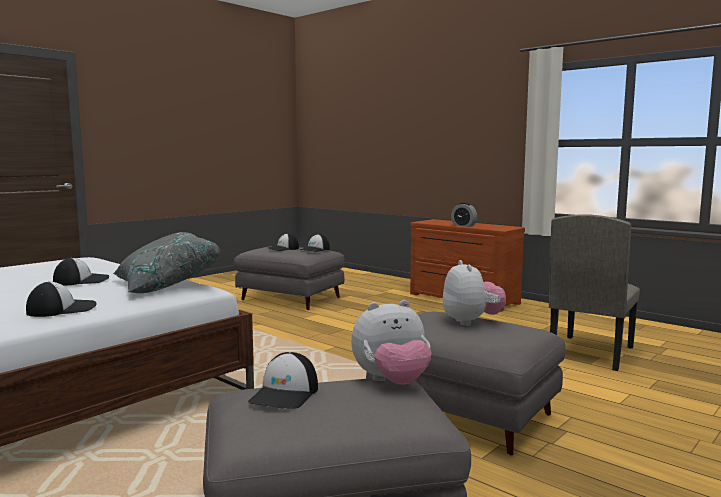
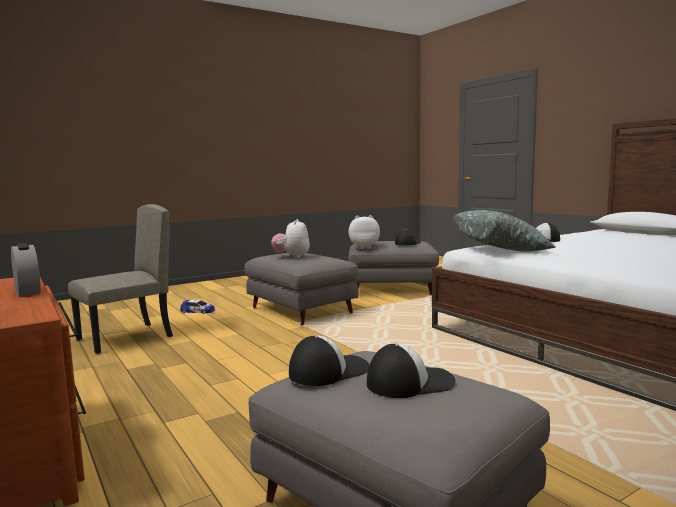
camera: 165 degrees left, 0 degrees up
(82, 281) = (587, 254): cap -> none
(617, 399) = (197, 311): none -> toy car

